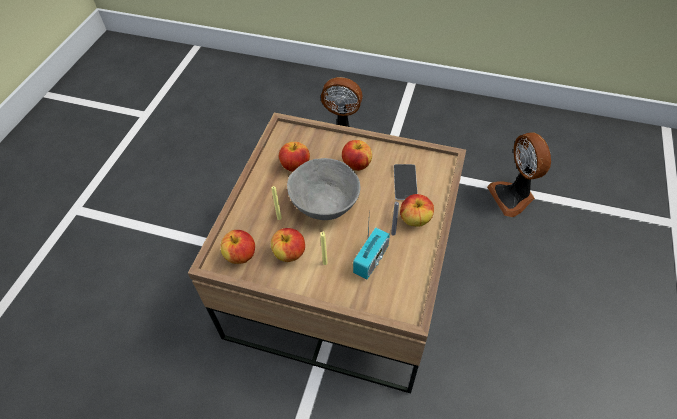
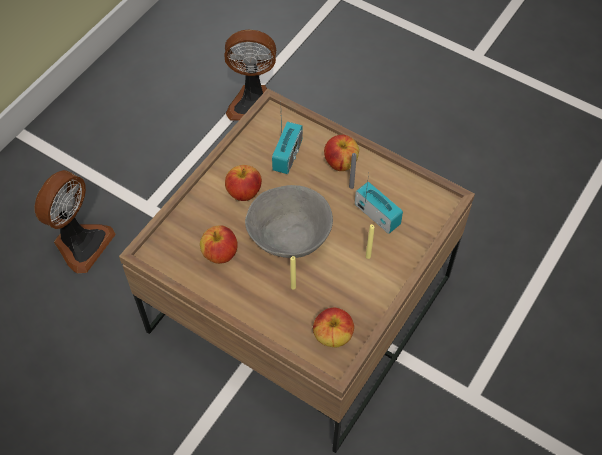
camera: 75 degrees left, 5 degrees up
(289, 254) = (346, 287): apple -> none
(405, 182) = (287, 155): phone -> radio

